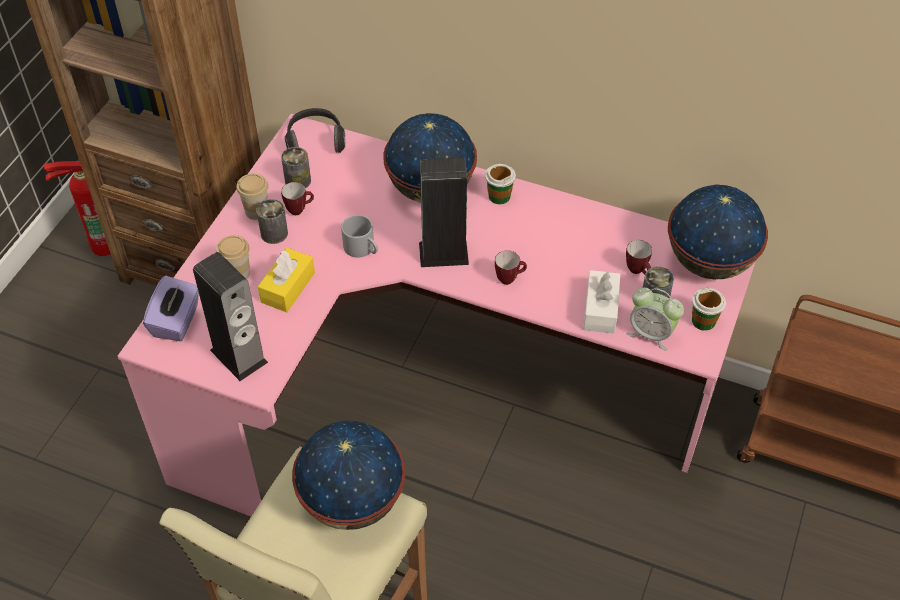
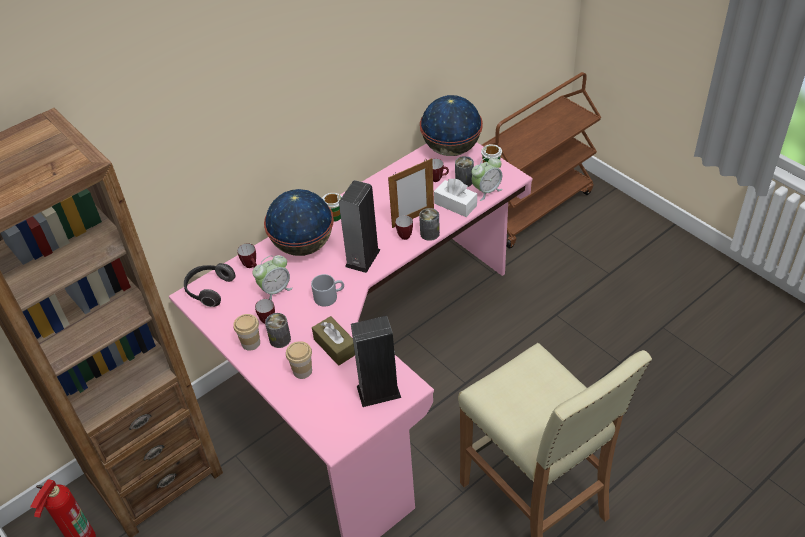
camera: 60 degrees left, 5 degrees down
(177, 321) = (323, 419): purple tissue box -> none
(288, 287) = (335, 346): yellow tissue box -> brown tissue box
(298, 181) = (240, 311): can -> can (429, 233)
(346, 196) = (275, 290): none -> alarm clock
(353, 502) = (522, 374): globe -> none
(371, 159) = (251, 266): none -> mug
(545, 274) = (413, 218): none -> picture frame

